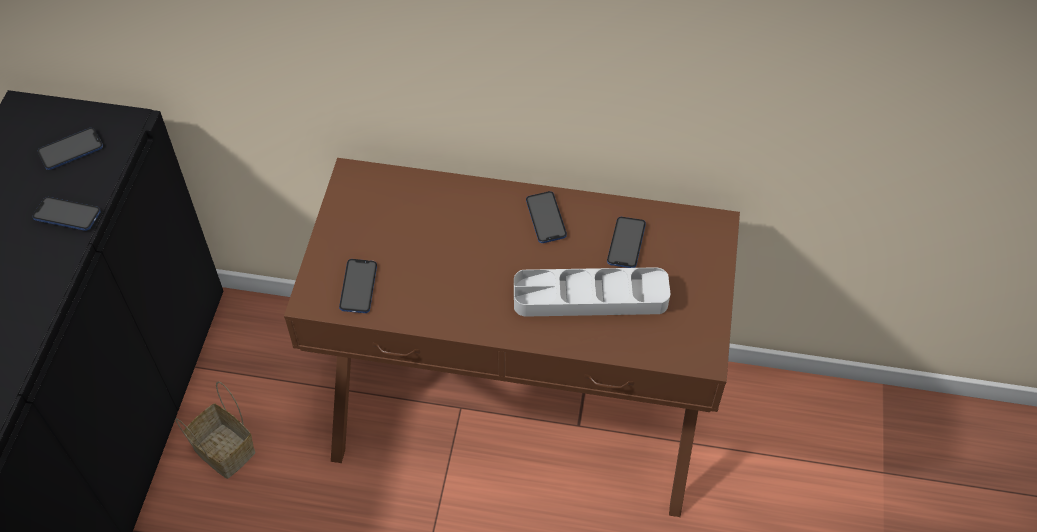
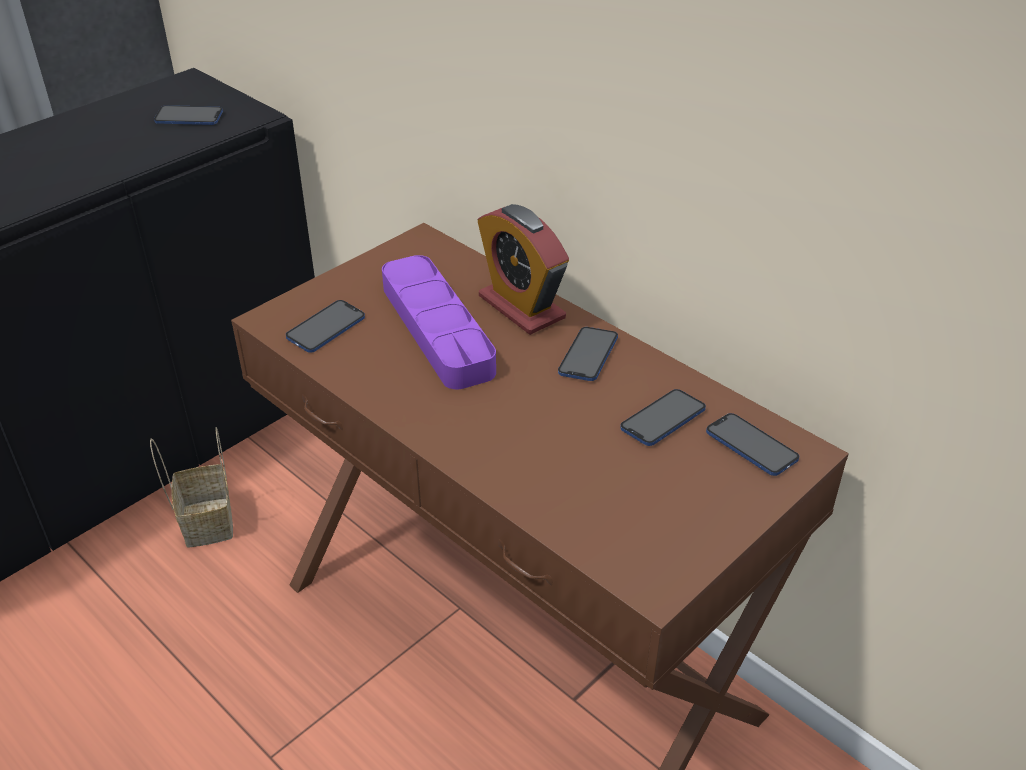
camera: 35 degrees right, 15 degrees down
(67, 215) = (129, 155): phone -> phone (751, 446)
(433, 247) = (437, 328): none -> purple tray
(472, 200) = (521, 307): none -> alarm clock
(590, 297) = (566, 451): grey tray -> none

